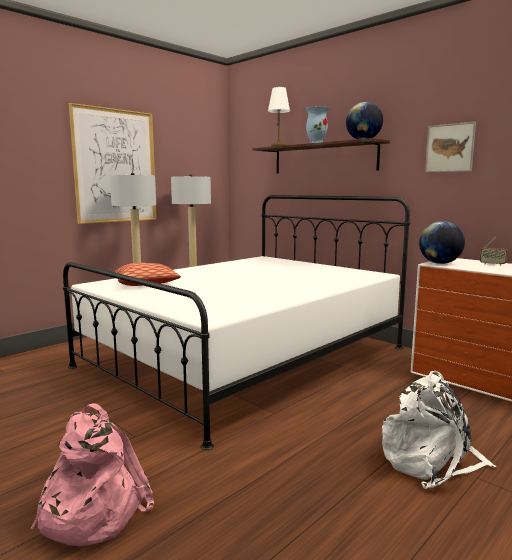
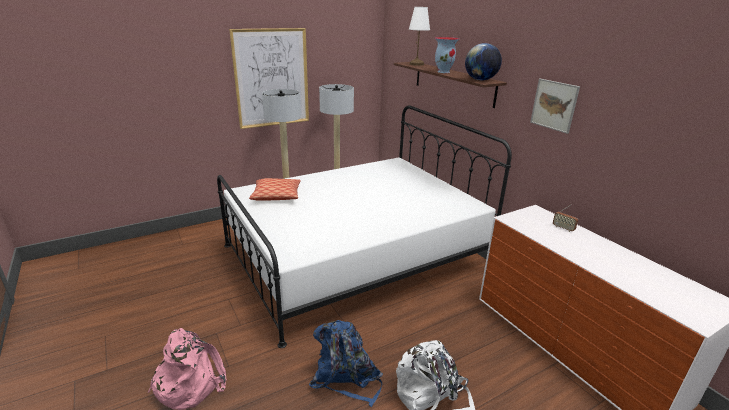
camera: 15 degrees right, 15 degrees up
(314, 462) = (346, 376): none -> blue backpack
(439, 263) = (515, 218): globe -> none

